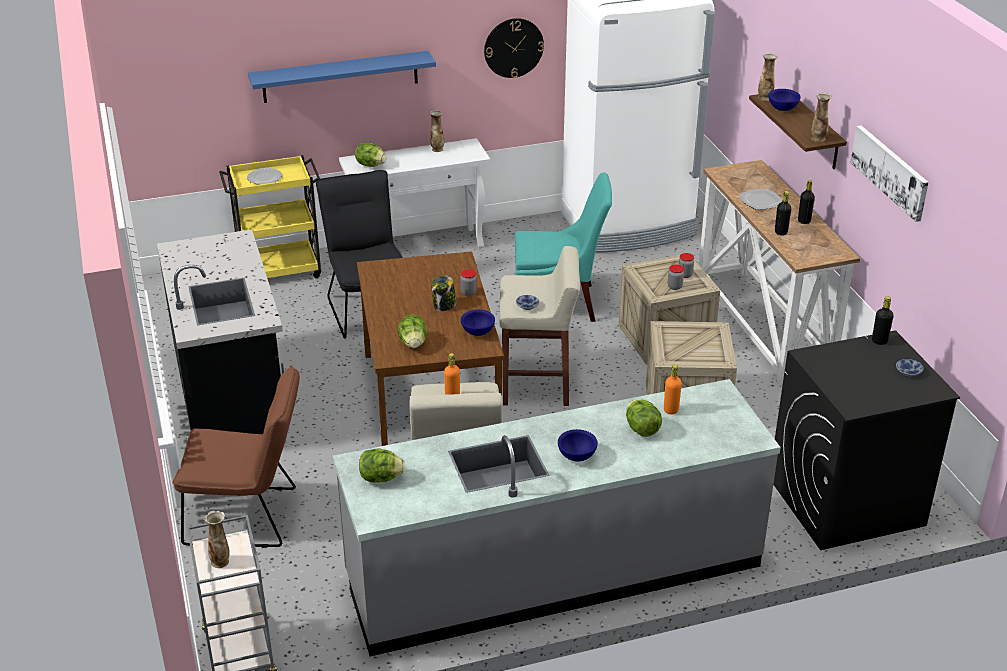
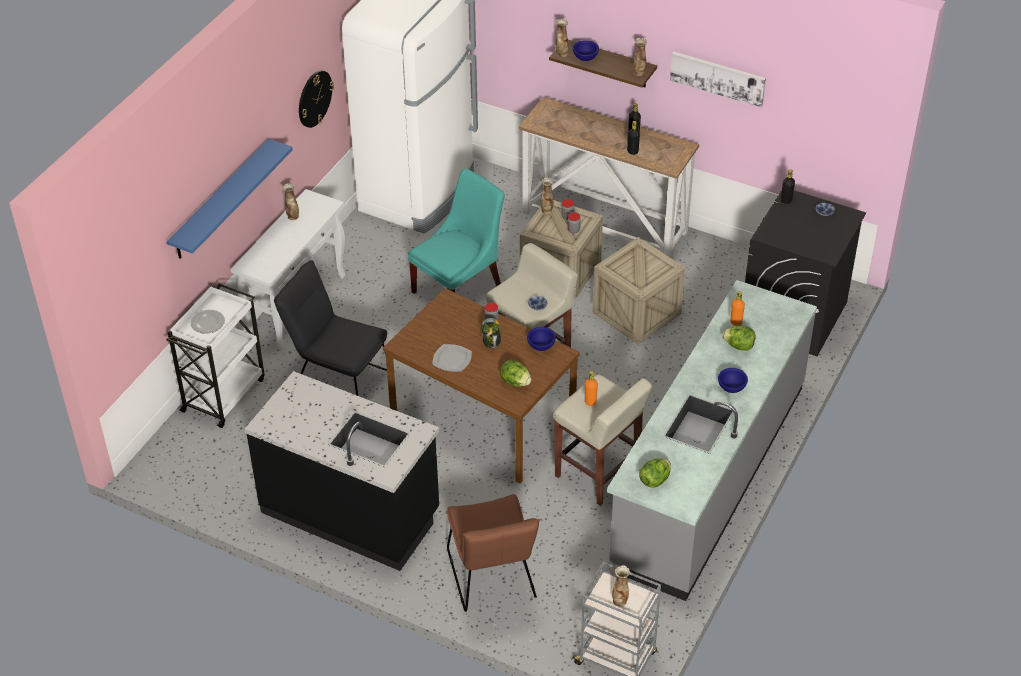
camera: 45 degrees left, 10 degrees up
(249, 517) = (492, 579): brown chair -> brown chair turned 120 degrees clockwise
(280, 270) = (224, 394): yellow cart -> white cart
(370, 165) = (266, 261): lettuce -> none
(674, 261) = (546, 210): none -> vase
(760, 201) = (589, 133): plate -> plate (452, 359)

